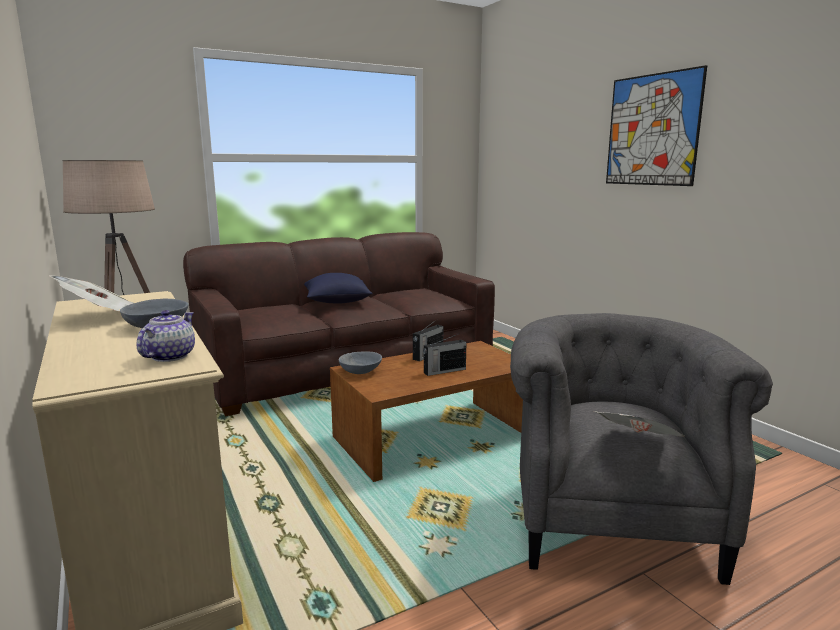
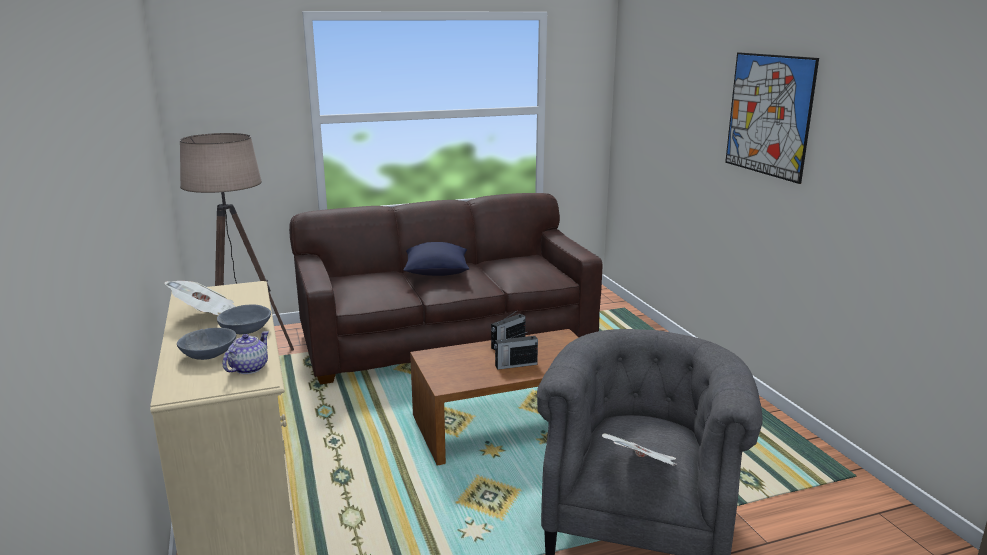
camera: 10 degrees right, 5 degrees up
(360, 371) = (436, 359): grey bowl -> grey bowl (209, 355)

